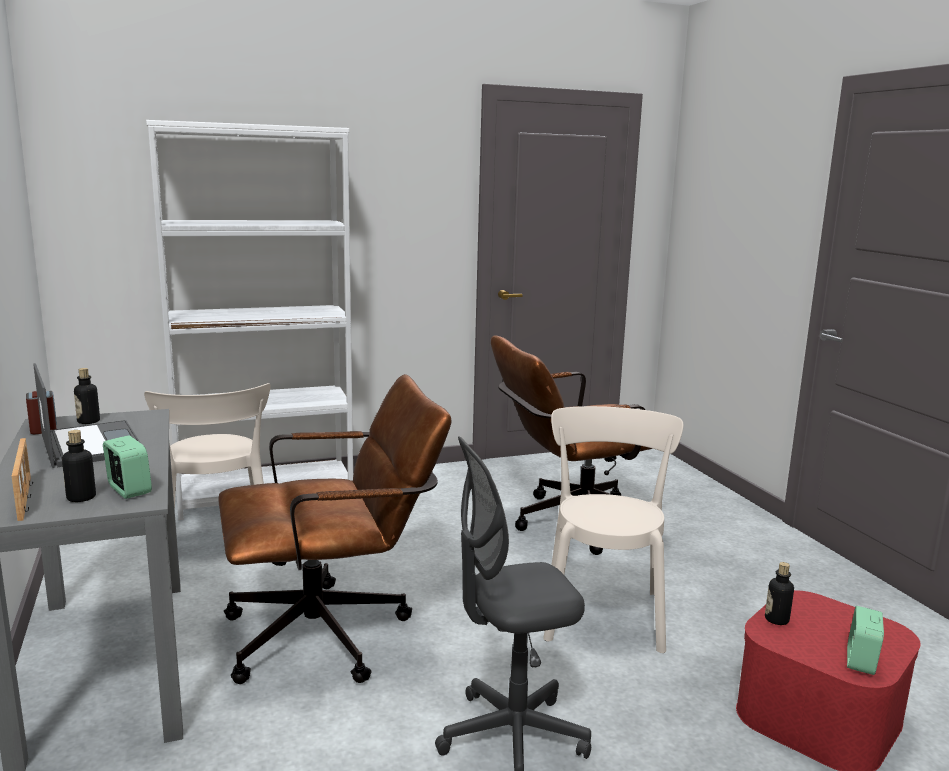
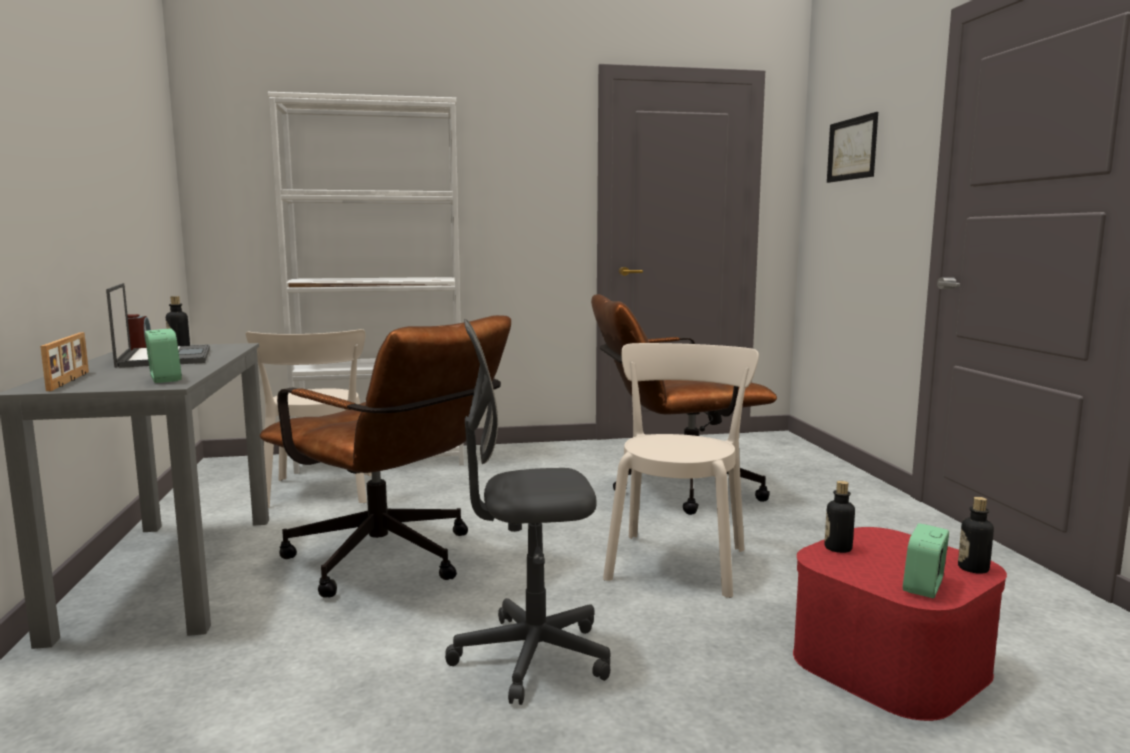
camera: 10 degrees right, 5 degrees down
(81, 497) = (118, 381): bottle -> bottle (973, 568)
(333, 633) = (392, 562): brown office chair -> brown office chair turned 45 degrees clockwise
(730, 185) = (852, 149): none -> picture

